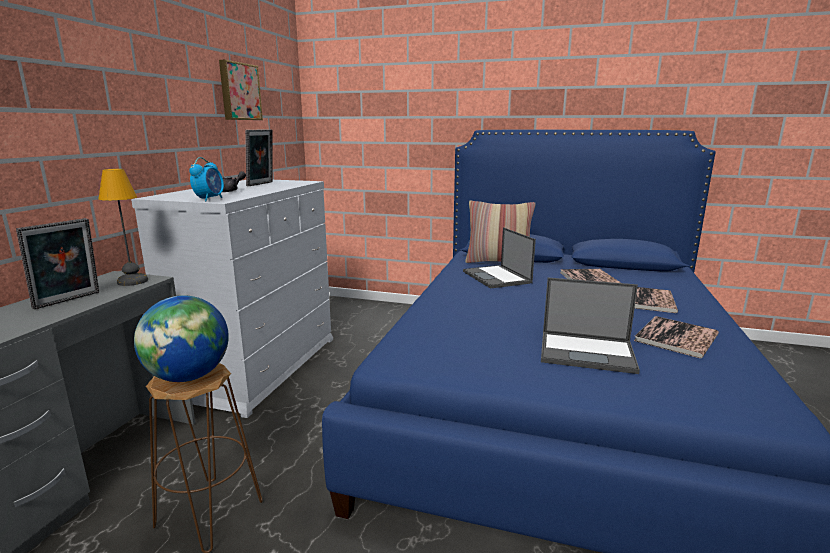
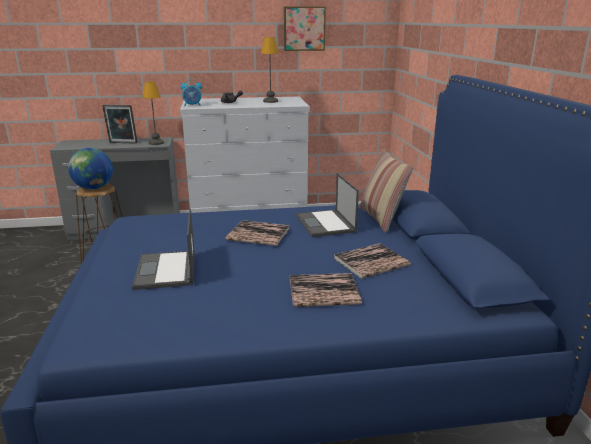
camera: 65 degrees right, 5 degrees up
(262, 184) = (270, 101): picture frame -> table lamp
(497, 277) = (325, 224): laptop -> laptop turned 60 degrees counterclockwise
(676, 338) = (219, 306): book -> book (258, 234)

